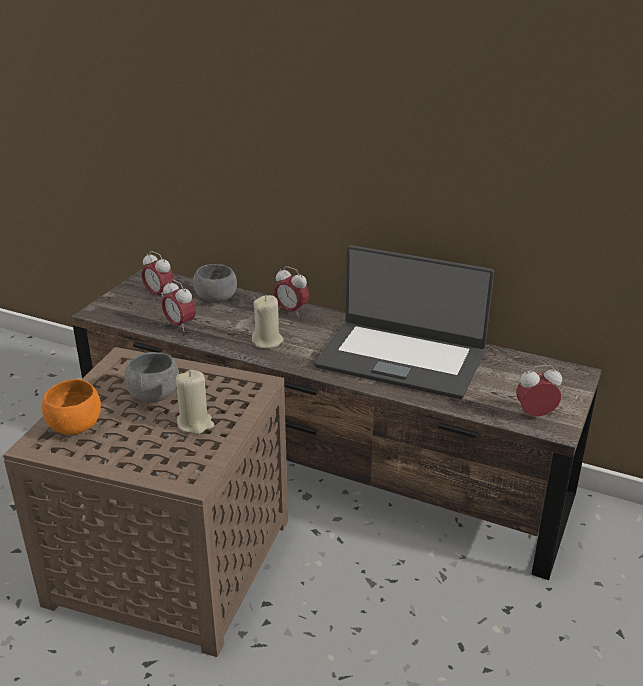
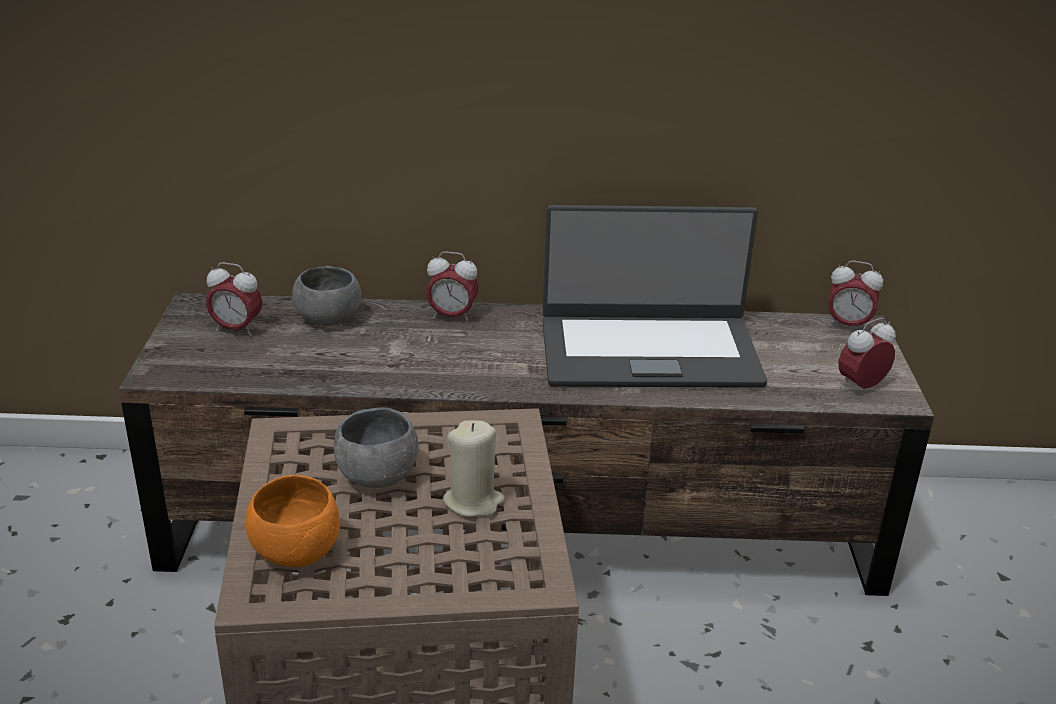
camera: 25 degrees left, 0 degrees up
(180, 325) = (308, 368): alarm clock -> alarm clock (848, 325)
(268, 341) = (455, 364): beige candle -> none

